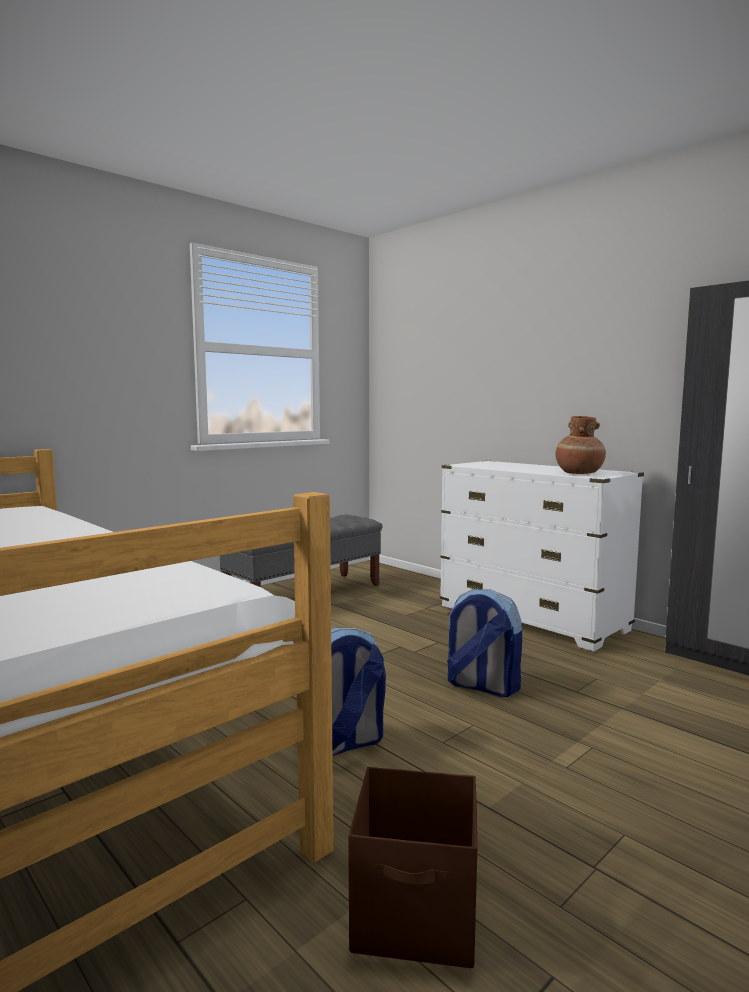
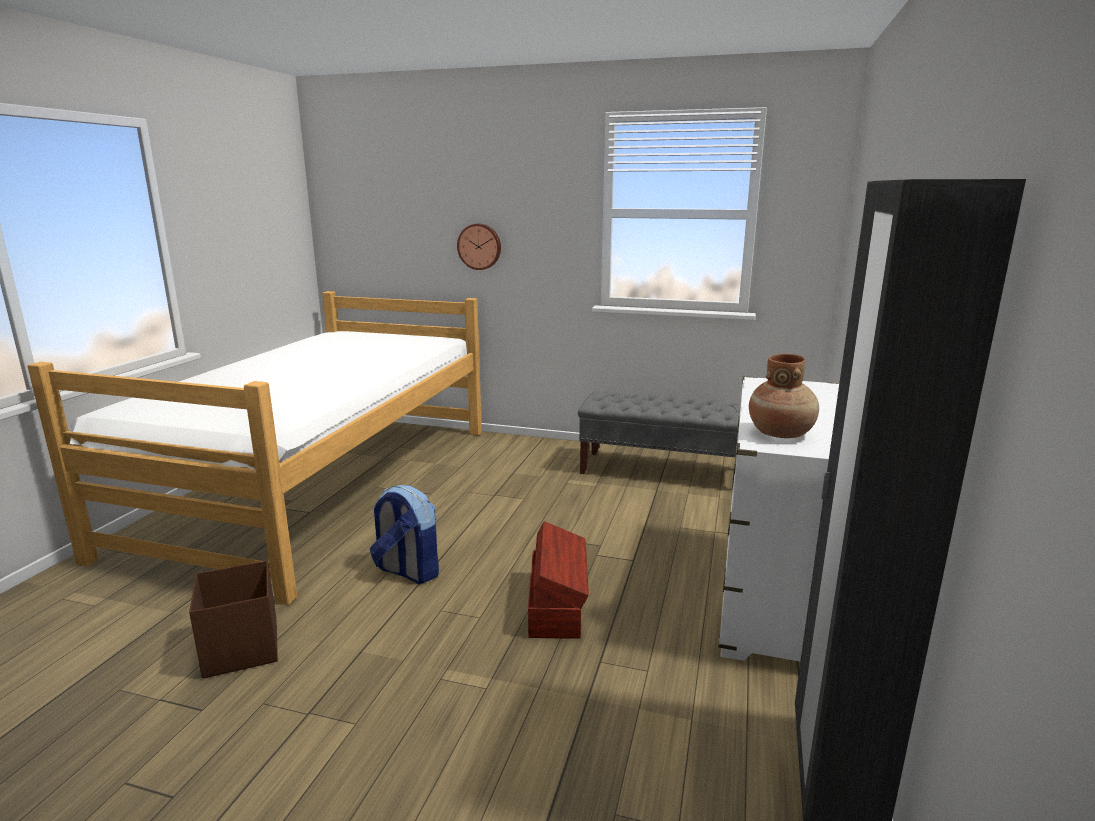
camera: 60 degrees right, 10 degrees up
(44, 380) = (479, 246): none -> wall clock
(481, 686) = (557, 605): backpack -> brown storage box

